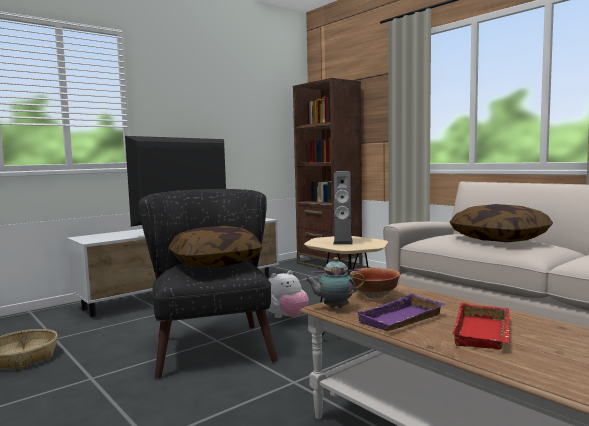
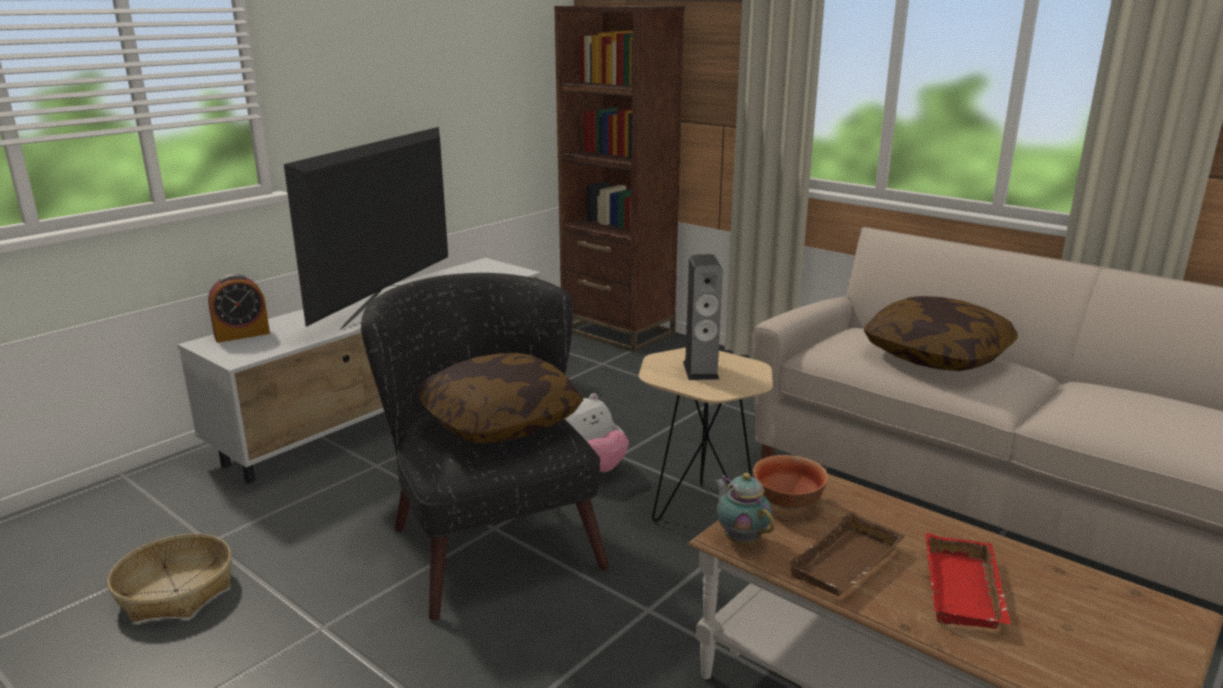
camera: 10 degrees left, 15 degrees up
(101, 235) = (242, 334): none -> alarm clock
(334, 308) = (741, 539): teapot -> teapot turned 75 degrees clockwise
(402, 320) = (848, 565): purple tray -> brown tray

